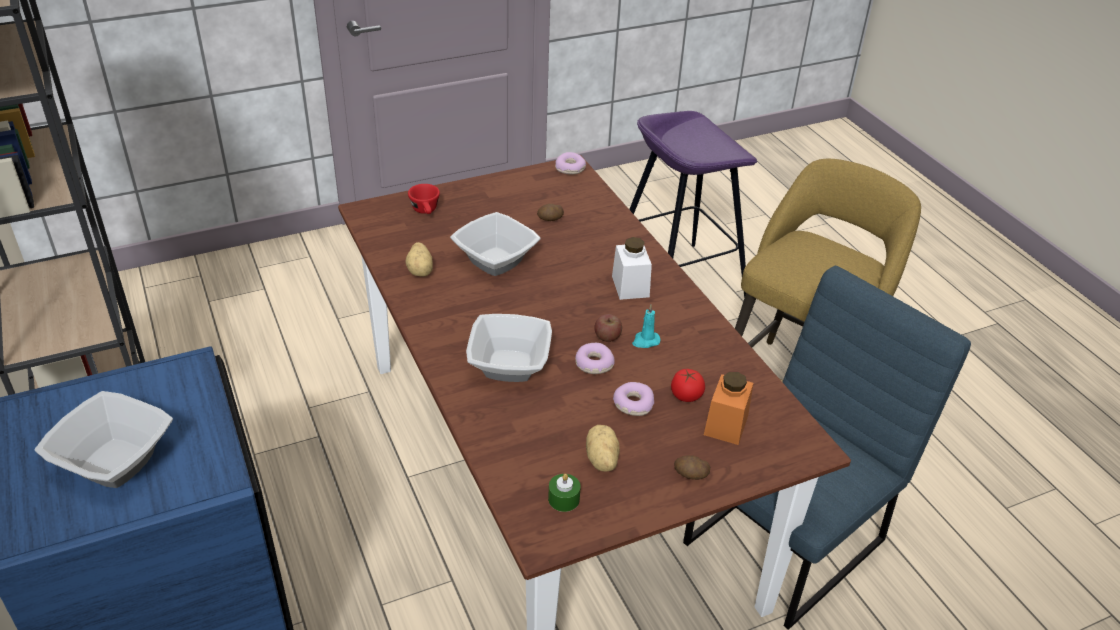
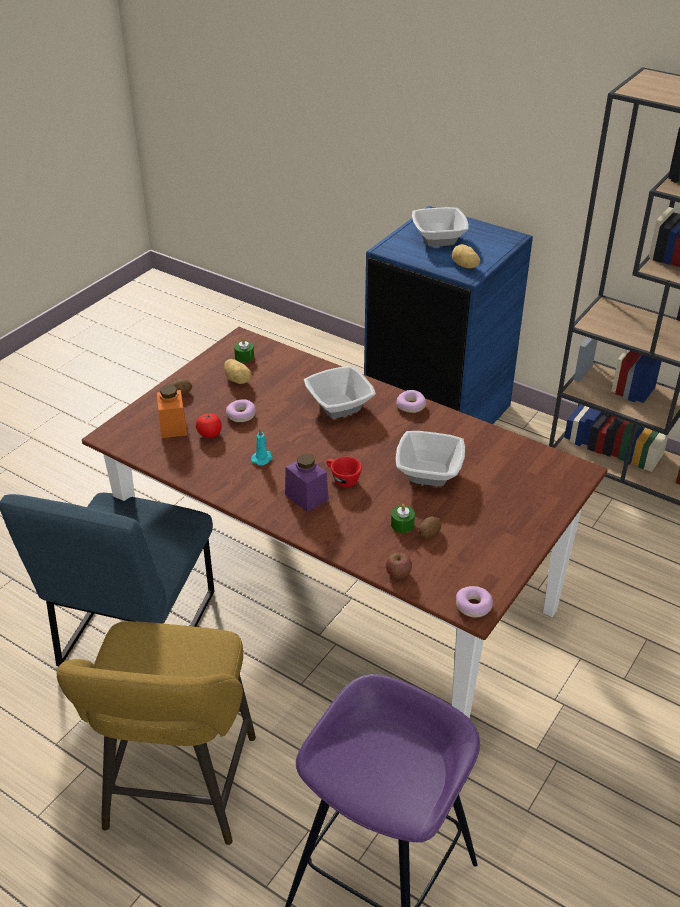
camera: 150 degrees right, 0 degrees up
(421, 270) = (471, 441): potato -> potato (464, 266)
(426, 211) = (535, 492): red cup -> red cup (342, 479)
(566, 233) = (402, 524): none -> green candle
(593, 364) = (286, 428): donut -> donut (411, 406)
(607, 337) = (292, 450): apple -> apple (398, 573)
(630, 286) = (306, 497): white jar -> purple jar

